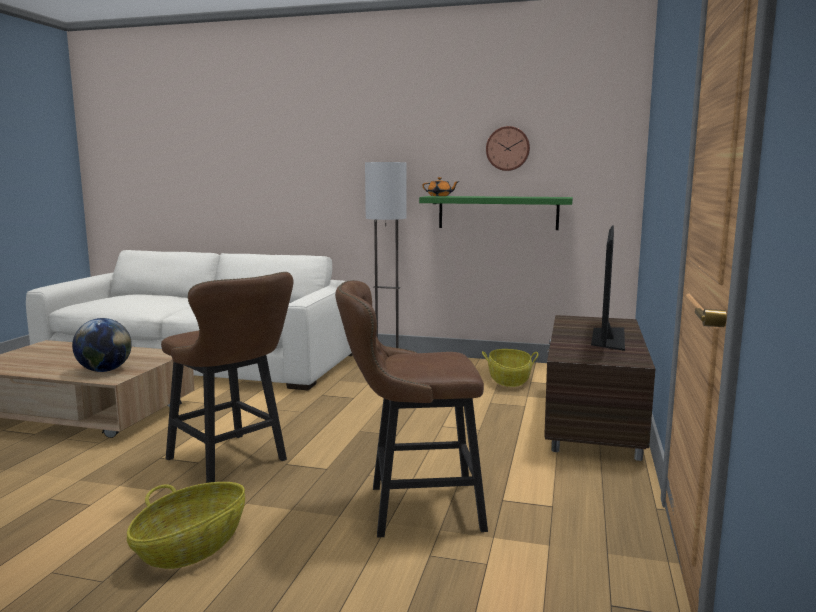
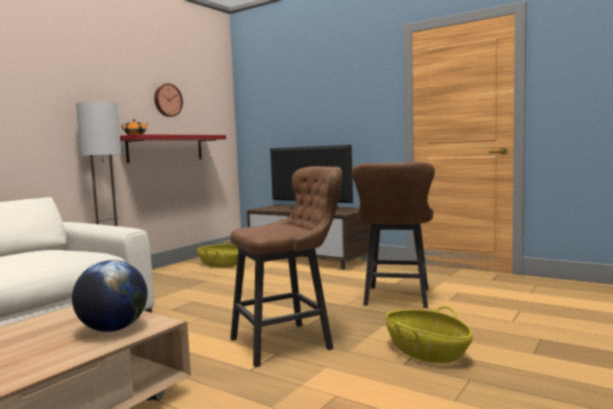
camera: 70 degrees left, 5 degrees down
(498, 212) = (165, 148): green shelf -> red shelf

